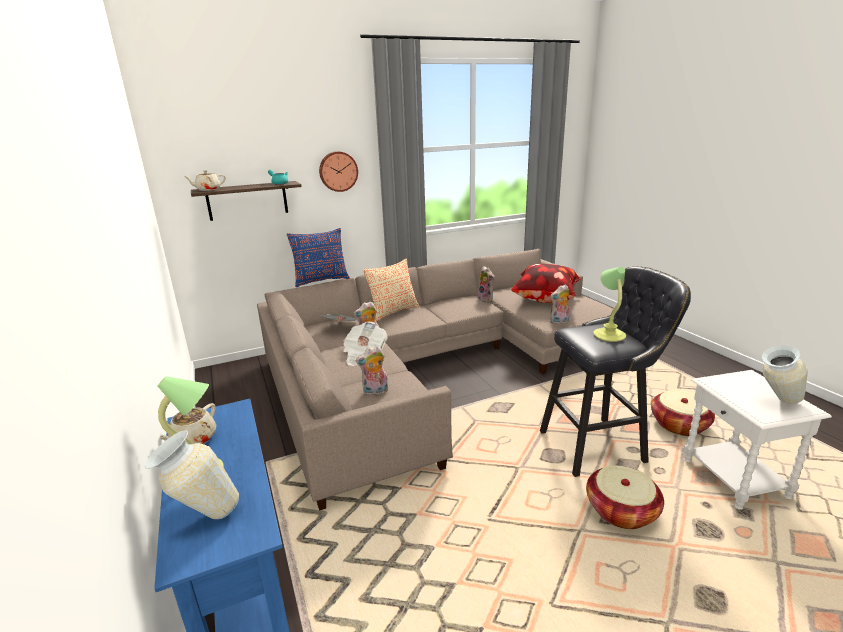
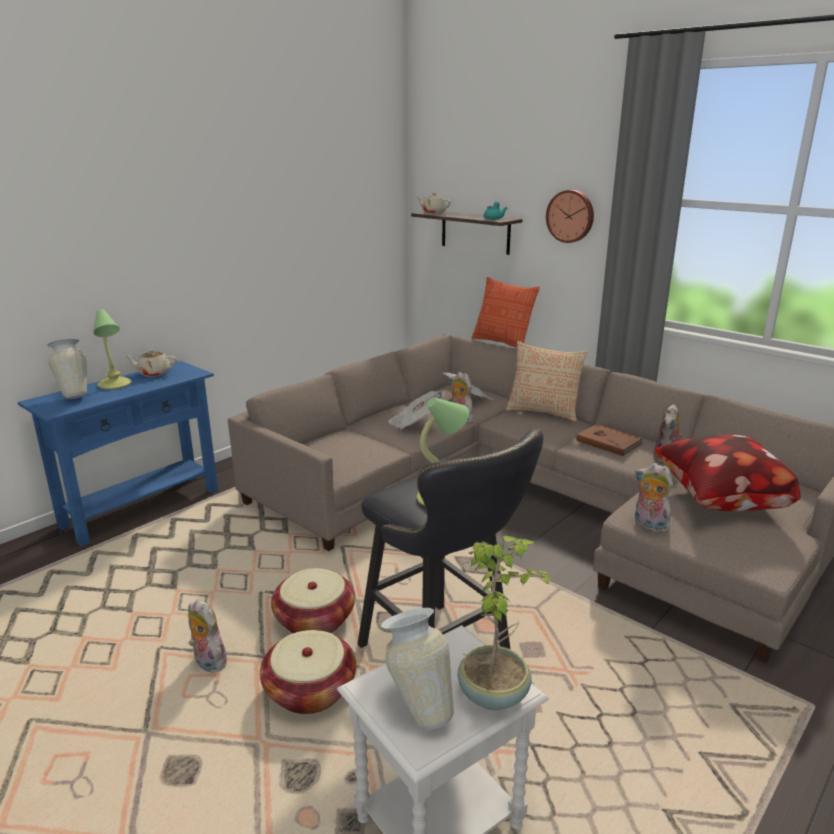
camera: 65 degrees right, 0 degrees up
(321, 281) = (502, 343): blue pillow -> orange pillow
(375, 392) = (343, 445): plush toy -> plush toy (207, 662)
(456, 305) = (608, 442): none -> brown book
(679, 425) = (561, 753): basket -> basket (315, 620)
(756, 380) = (494, 693): none -> potted plant

